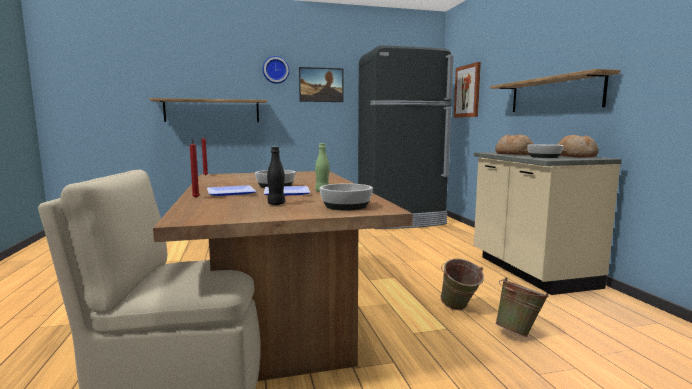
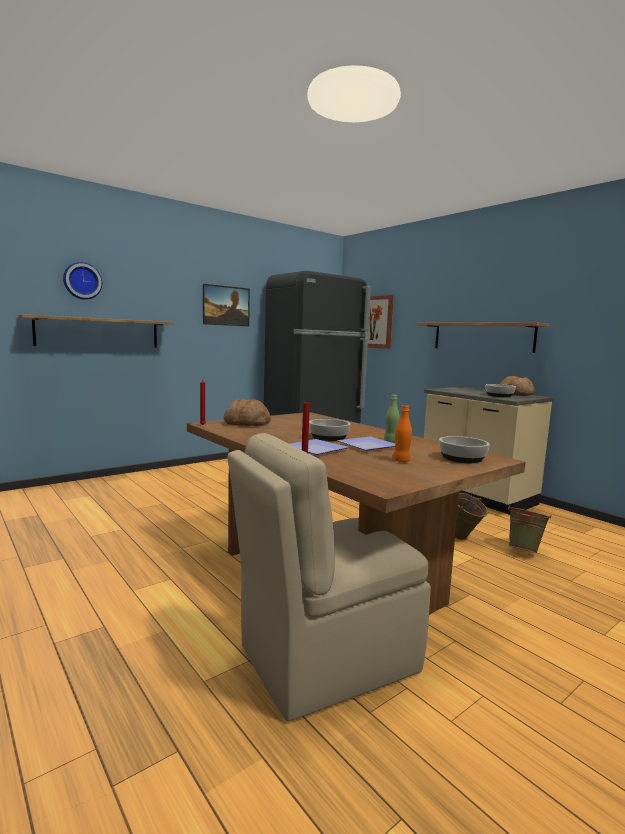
camera: 25 degrees left, 0 degrees up
(275, 70) = (177, 285): wall clock -> wall clock (82, 281)
(276, 204) = (401, 460): black bottle -> orange bottle
(514, 154) = (464, 391): bread -> bread (246, 423)

